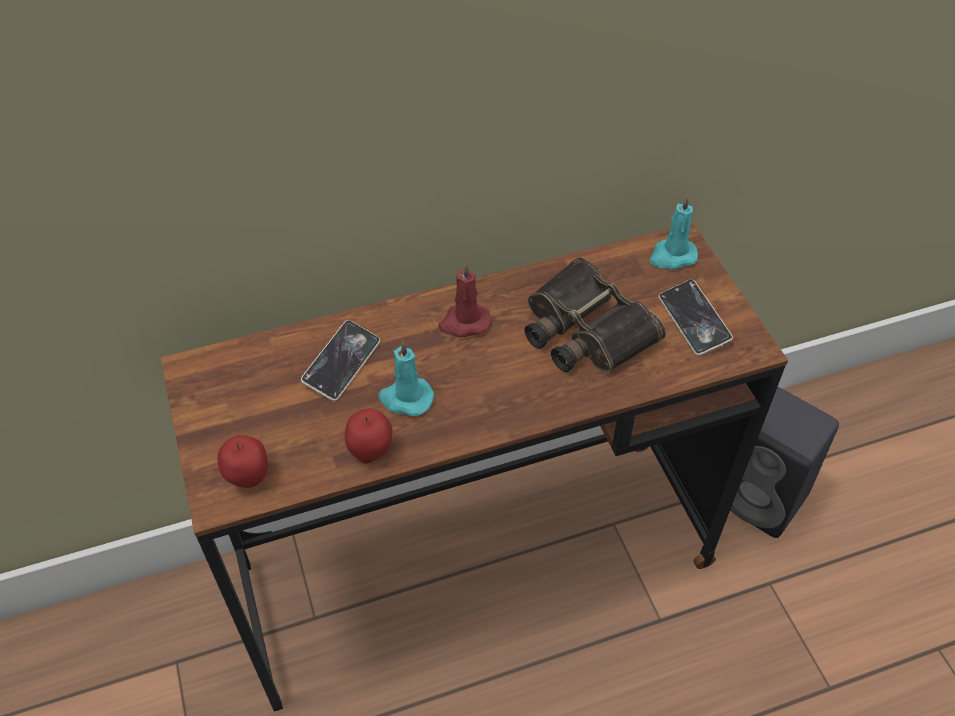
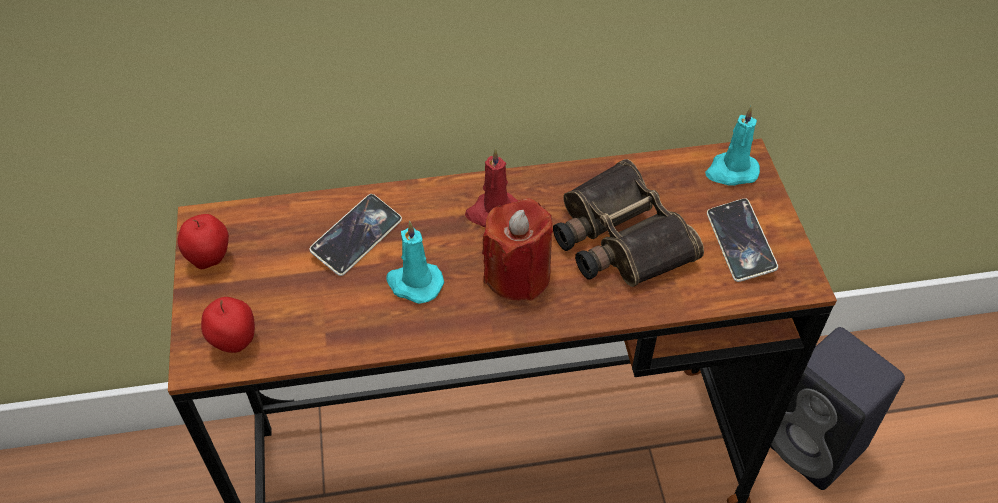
camera: 10 degrees right, 0 degrees up
(371, 452) = (365, 334): apple -> apple (210, 259)
(500, 377) = (518, 275): none -> red candle

